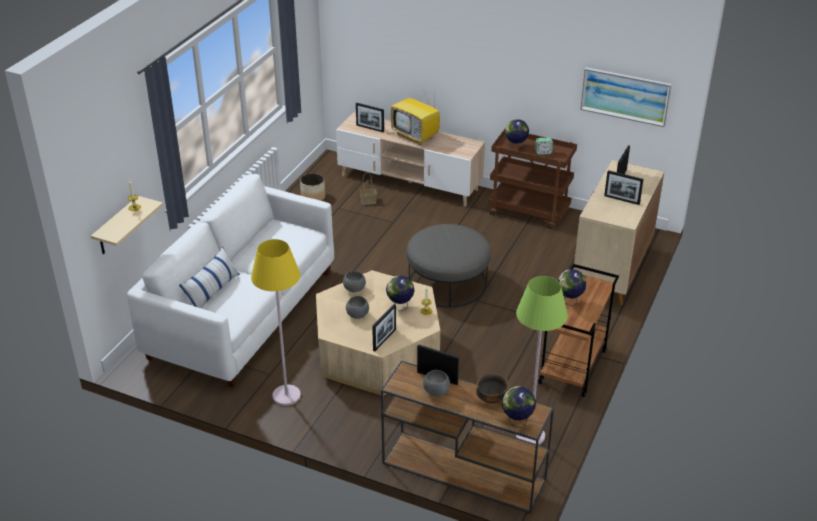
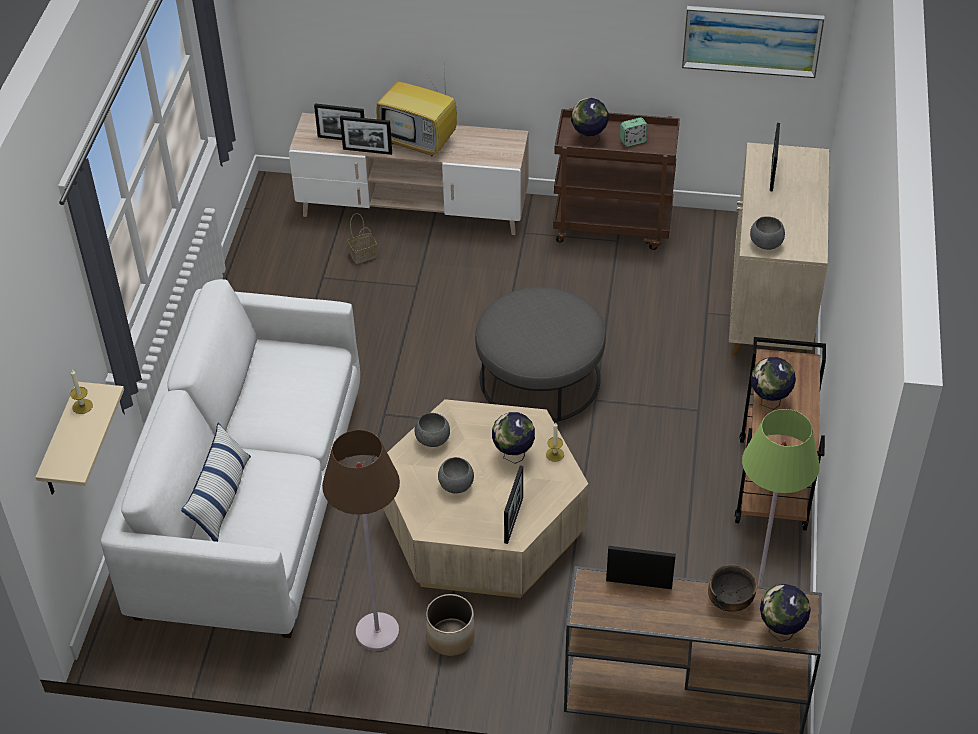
camera: 15 degrees left, 10 degrees up
(286, 396) = (377, 632): yellow floor lamp -> brown floor lamp
(312, 197) = (273, 265): planter -> planter (450, 637)
(436, 391) = (647, 607): grey bowl -> grey bowl (766, 244)
(621, 200) = (788, 213): picture frame -> picture frame (367, 151)

